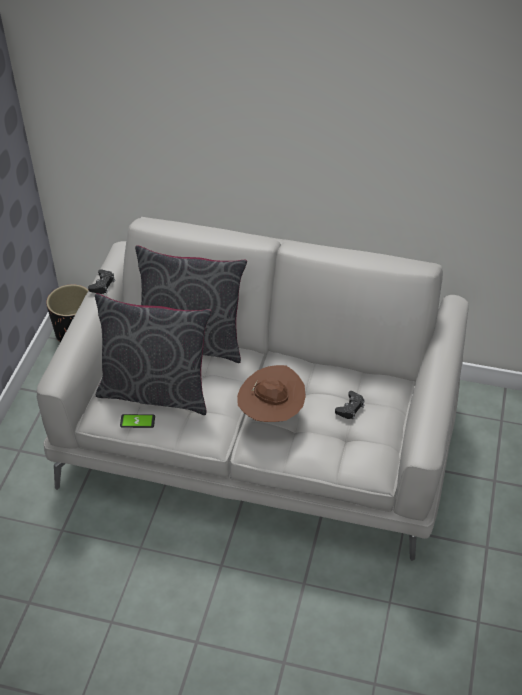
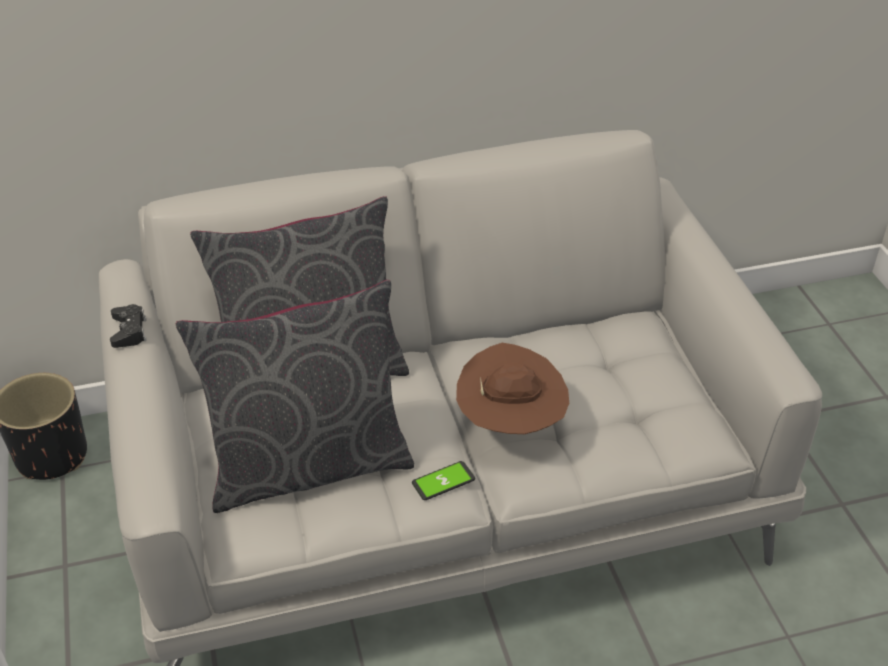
camera: 30 degrees left, 5 degrees down
(137, 421) = (313, 521): phone -> phone (443, 481)
(350, 408) = (612, 374): black game controller -> none

